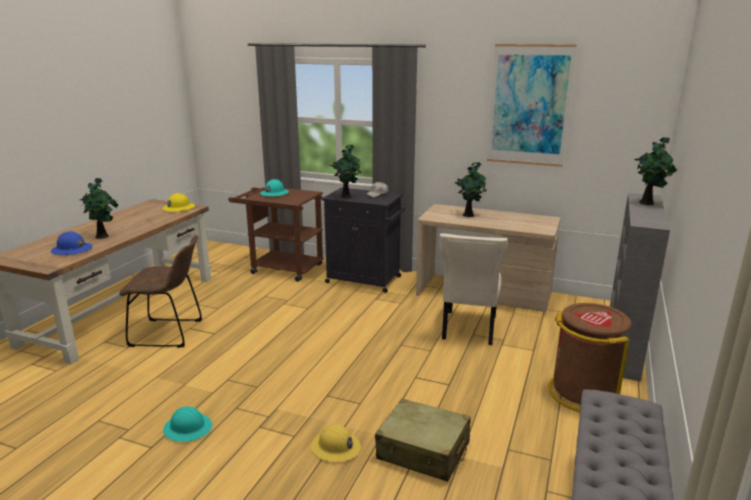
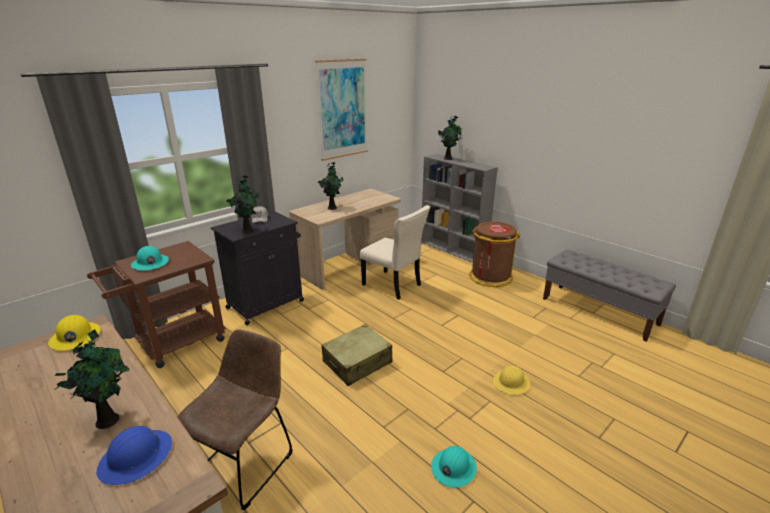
camera: 65 degrees left, 5 degrees up
(423, 451) = (526, 347): beige suitcase -> beige suitcase (357, 362)

